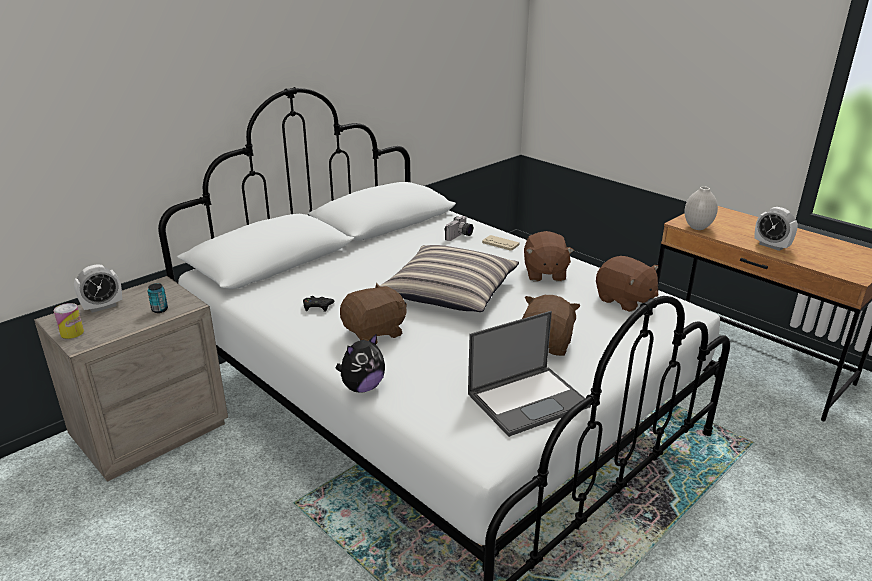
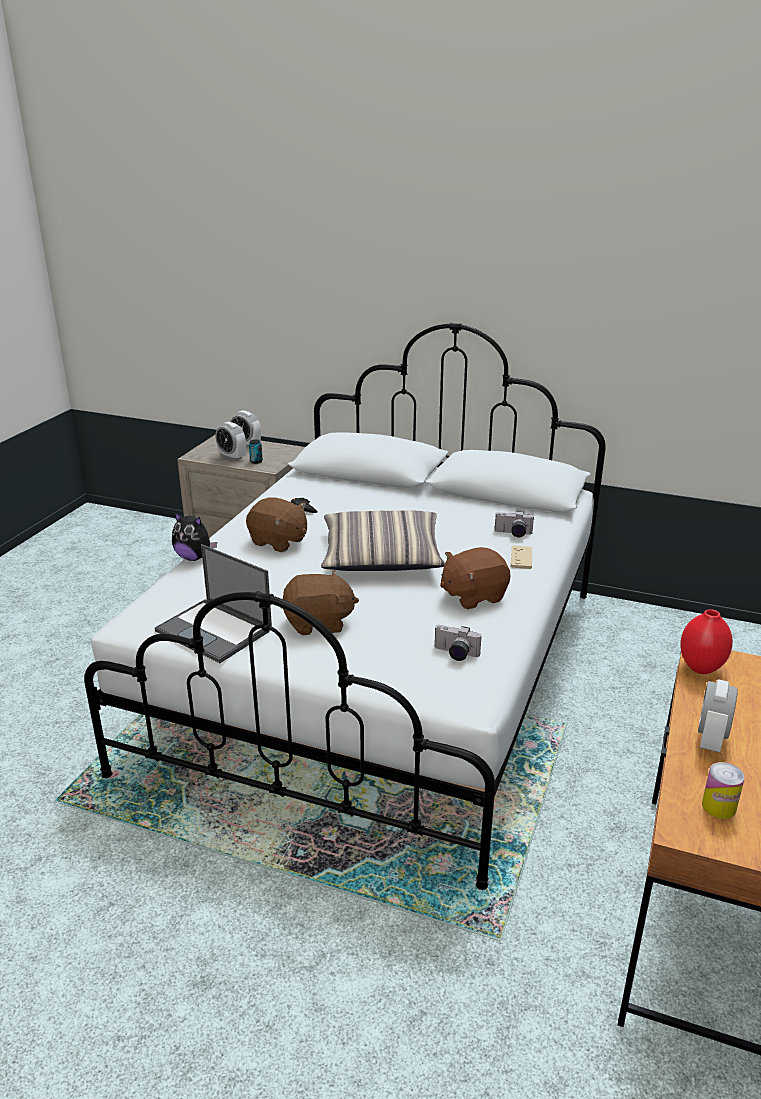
camera: 65 degrees right, 0 degrees up
(72, 333) = (206, 449): can -> can (719, 806)
(124, 321) = (232, 457): none -> alarm clock
(624, 300) = (455, 654): brown plush toy -> camera
(697, 227) = (701, 668): white vase -> red vase

